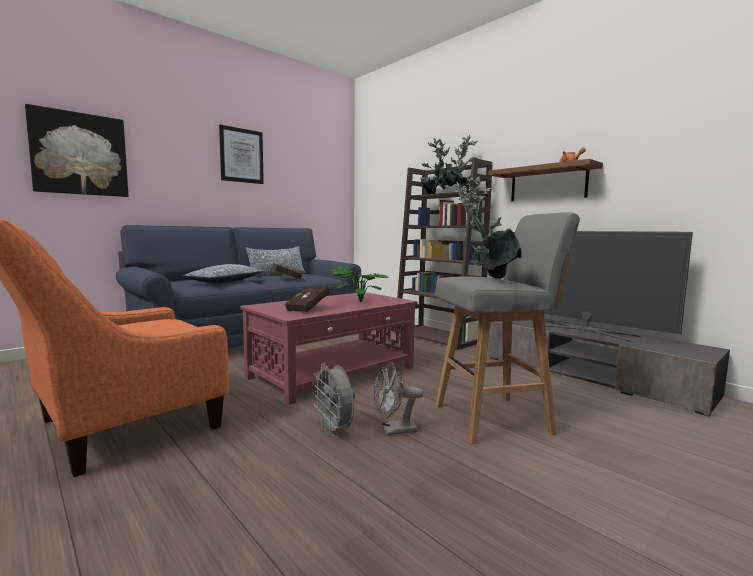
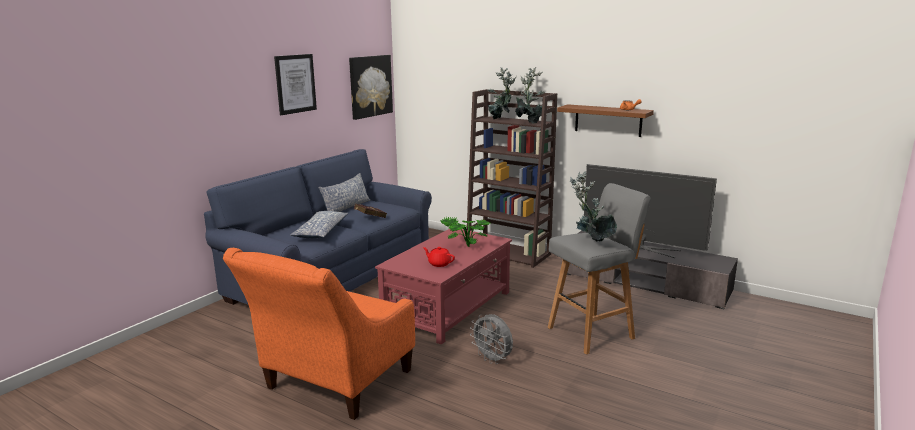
camera: 15 degrees left, 10 degrees up
(79, 154) = (163, 121): picture -> picture (370, 86)
(309, 309) = (439, 264): red book -> red teapot
(394, 430) = (532, 353): grey fan -> none

